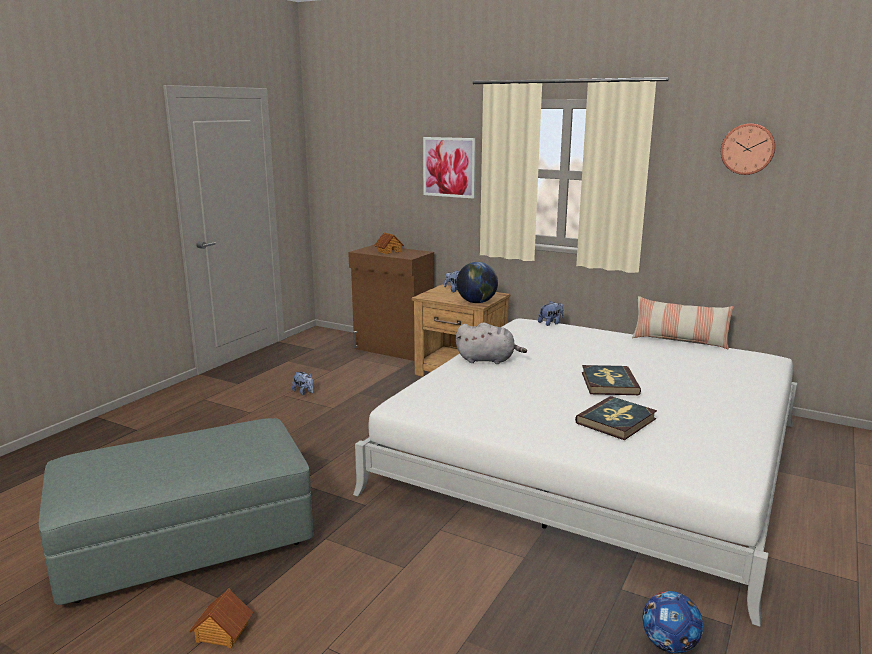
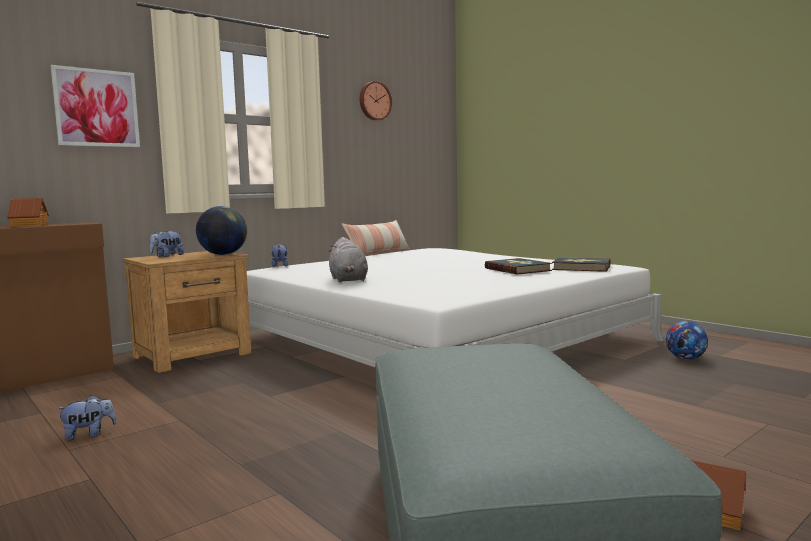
camera: 70 degrees left, 10 degrees down
(488, 360) = (348, 280): grey plush toy -> grey plush toy turned 135 degrees clockwise
(609, 383) = (447, 265): book -> book (581, 268)

